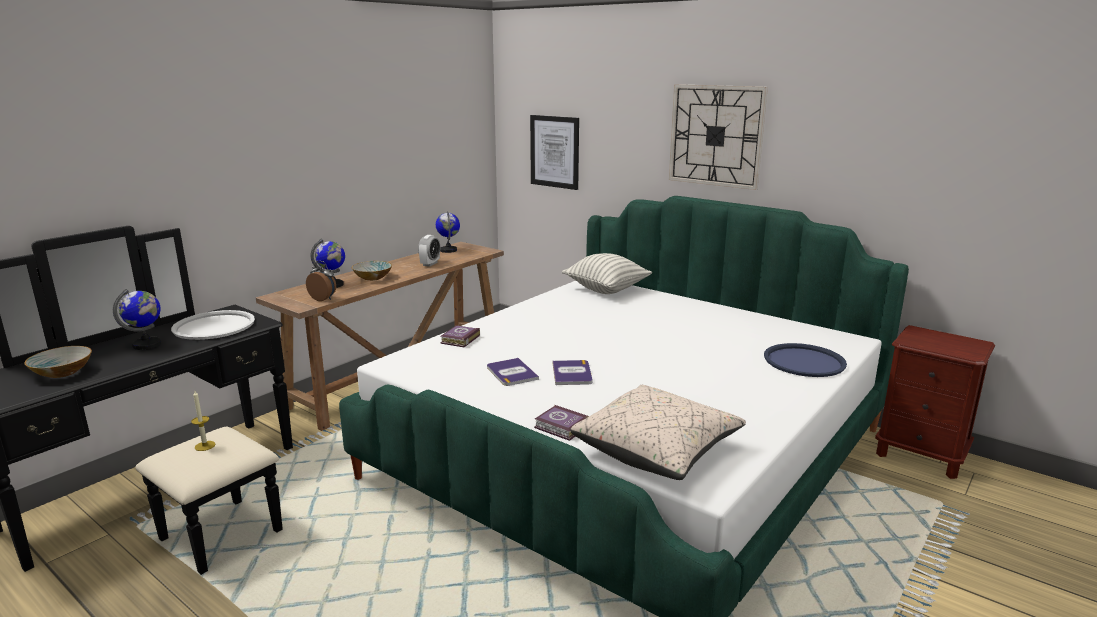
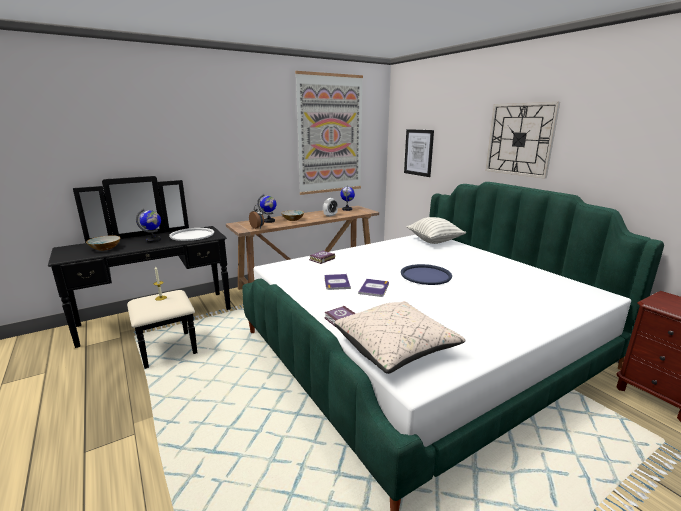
camera: 20 degrees right, 0 degrees up
(412, 129) = (330, 135): none -> picture
(804, 361) = (552, 305): blue tray -> blue tray (426, 275)

